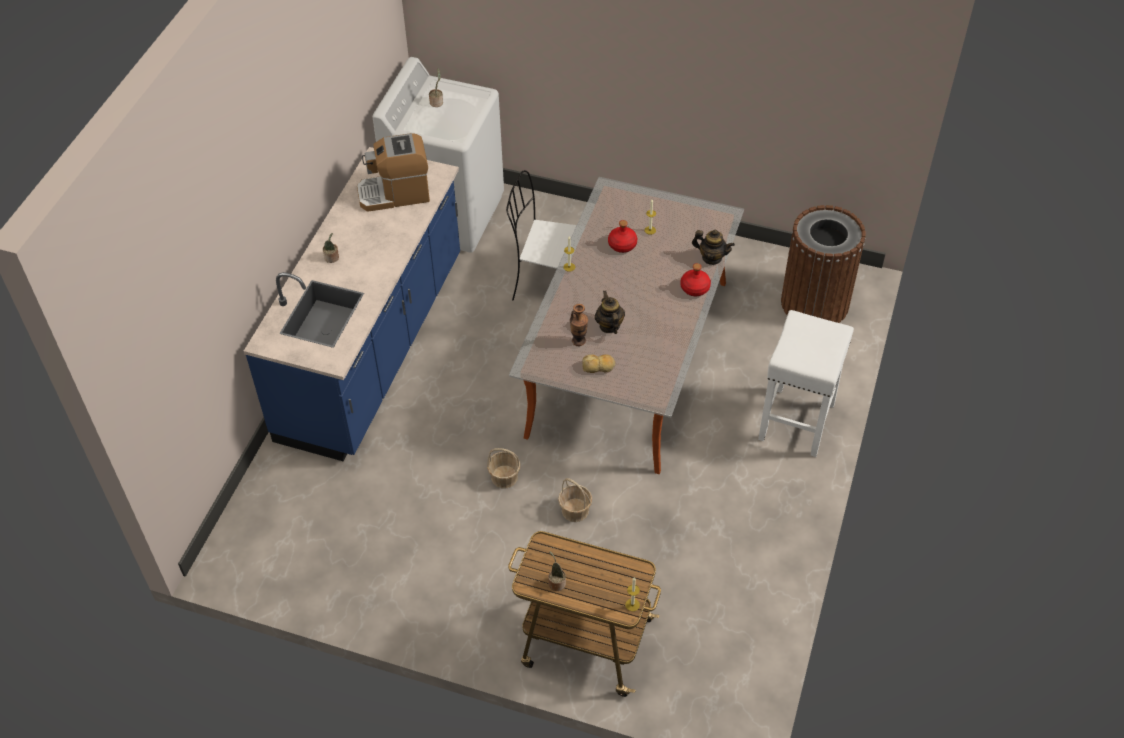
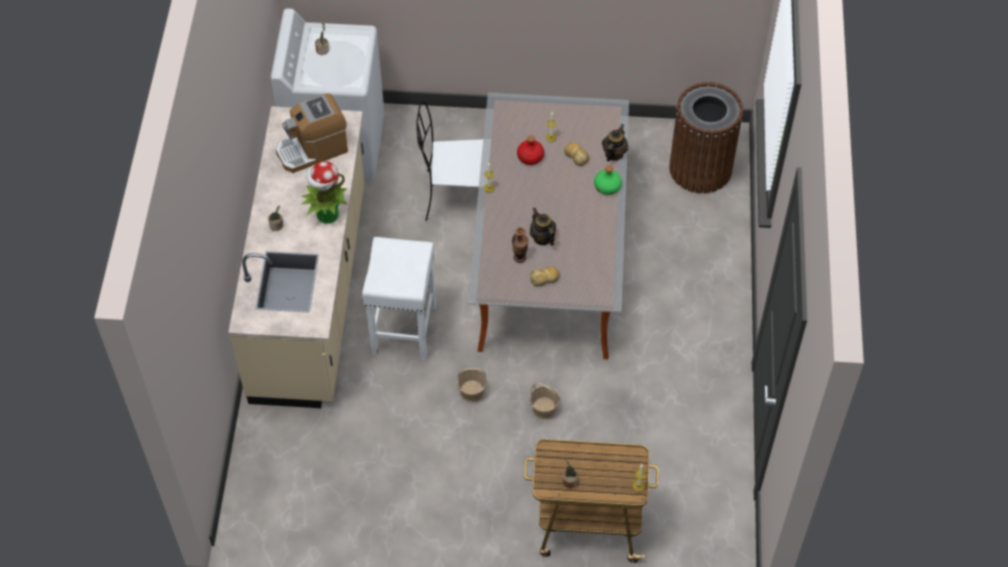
camera: 15 degrees left, 5 degrees up
(373, 348) = (311, 293): blue counter -> beige counter
(386, 257) = (327, 215): none -> potted plant
(671, 253) = (576, 156): none -> bread
(695, 288) = (607, 186): red bottle -> green bottle
(711, 258) = (614, 154): teapot -> teapot turned 75 degrees counterclockwise
(796, 423) = (714, 286): white stool -> white stool (404, 331)

